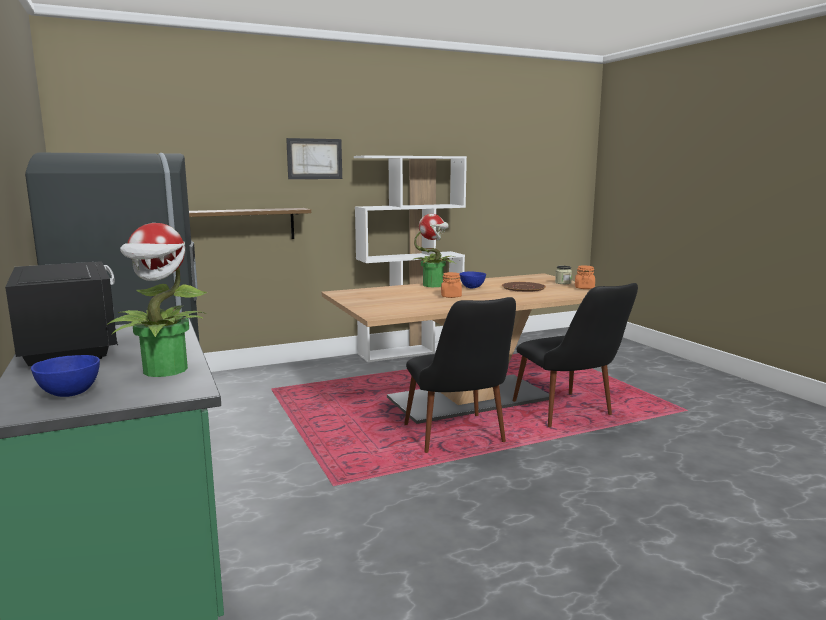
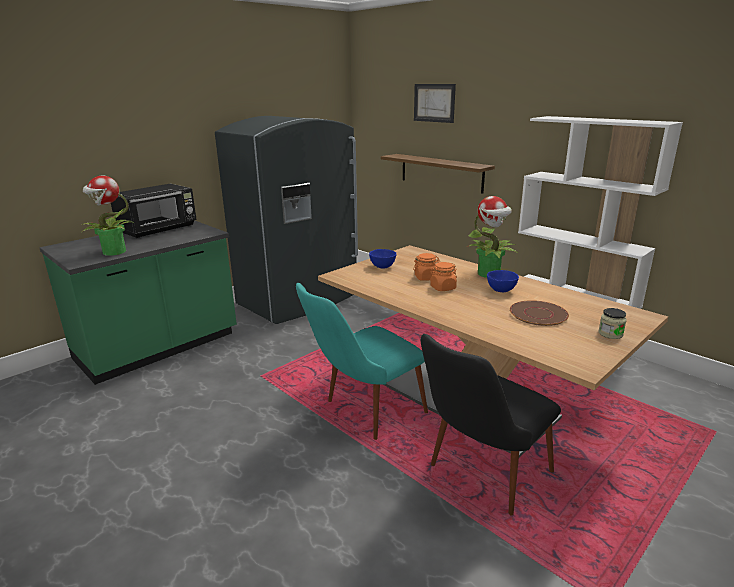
camera: 70 degrees right, 10 degrees up
(68, 394) = (80, 247): blue bowl -> blue bowl (382, 267)
(314, 159) = (510, 117): picture -> picture (434, 103)
(459, 441) = (363, 414): black chair -> turquoise chair
(584, 288) = (594, 350): orange jar -> orange jar (426, 278)

